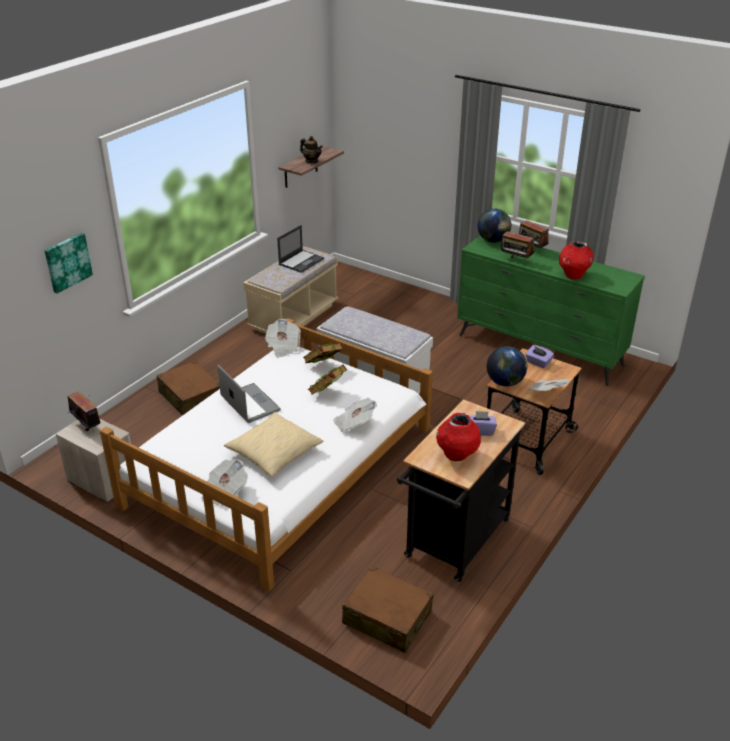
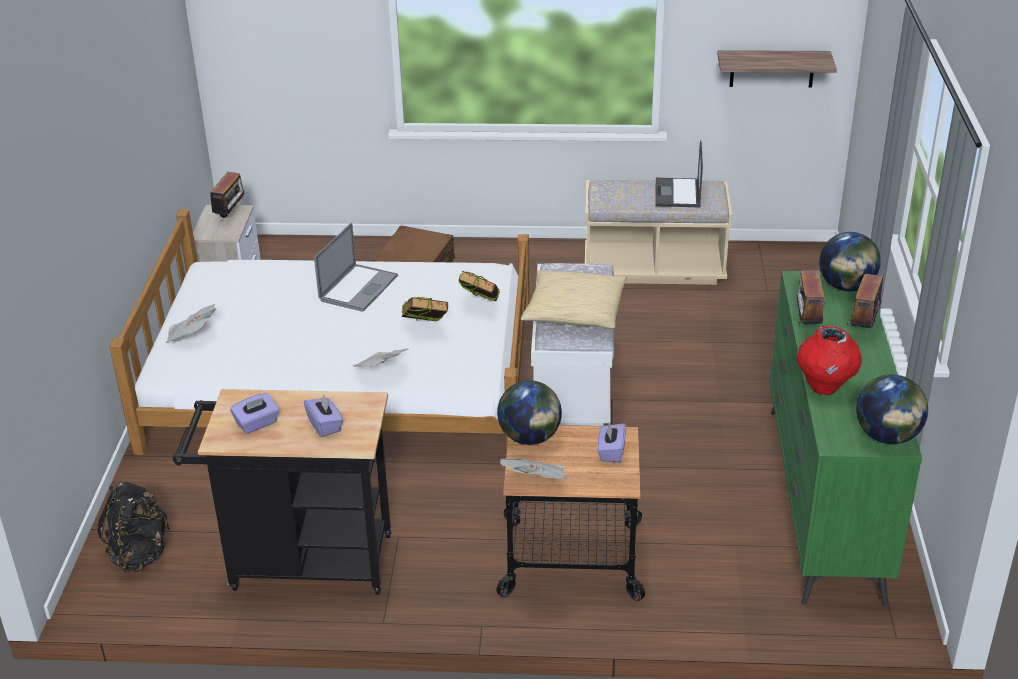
camera: 60 degrees right, 0 degrees up
(67, 262) = (312, 35): picture -> none
(274, 452) = (280, 338): beige pillow -> beige pillow (574, 311)
(283, 347) = (495, 265): newspaper -> none
(301, 261) = (678, 194): laptop -> laptop turned 90 degrees clockwise
(311, 161) = (766, 62): teapot -> none
(387, 618) = (139, 554): brown suitcase -> black backpack
(457, 456) = (257, 424): red vase -> purple tissue box
(623, 276) = (887, 436): none -> globe

